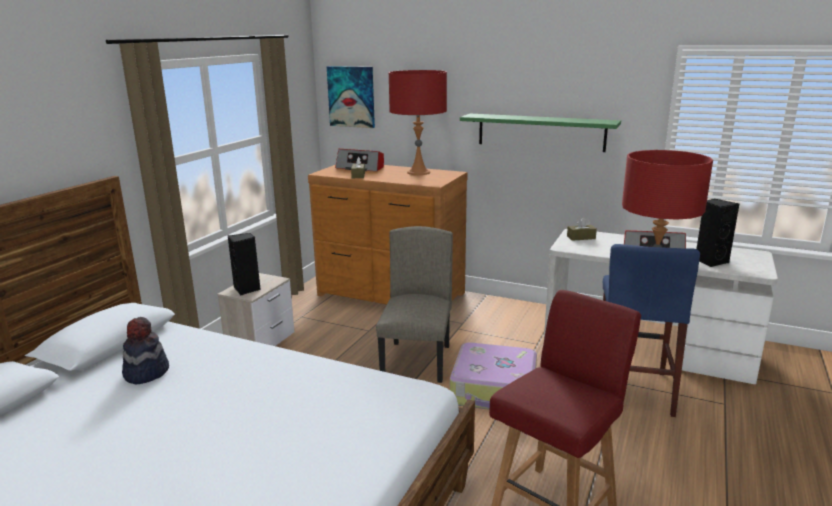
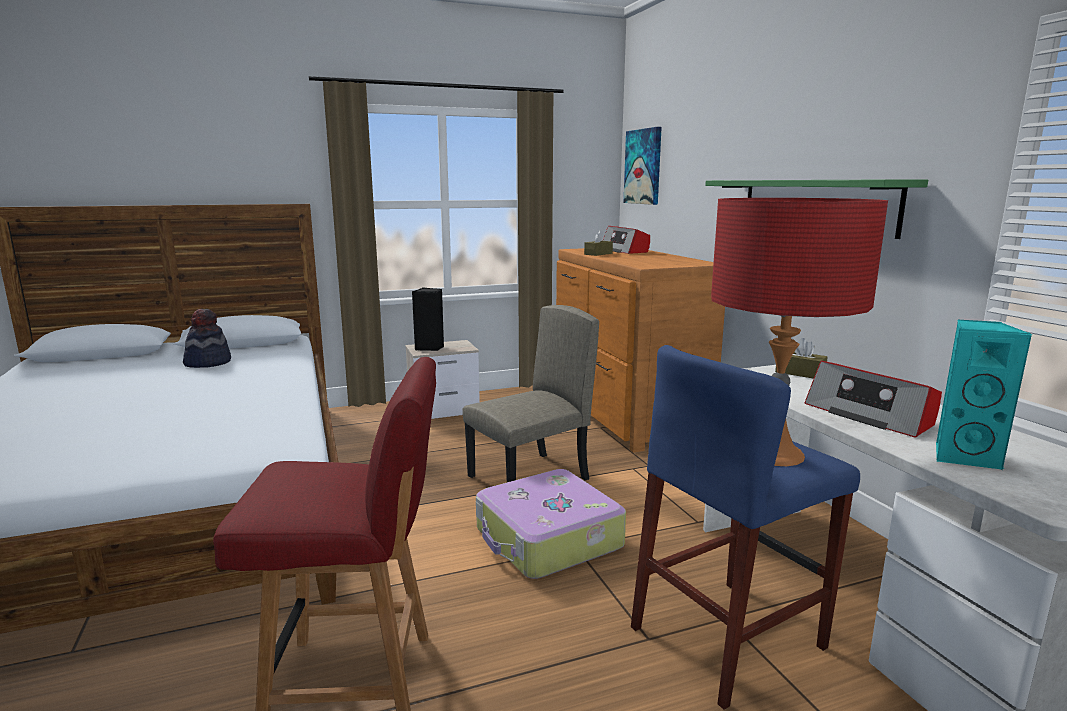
camera: 45 degrees right, 5 degrees down
(418, 172) = (668, 259): red table lamp -> none
(710, 261) = (963, 456): black speaker -> turquoise speaker

